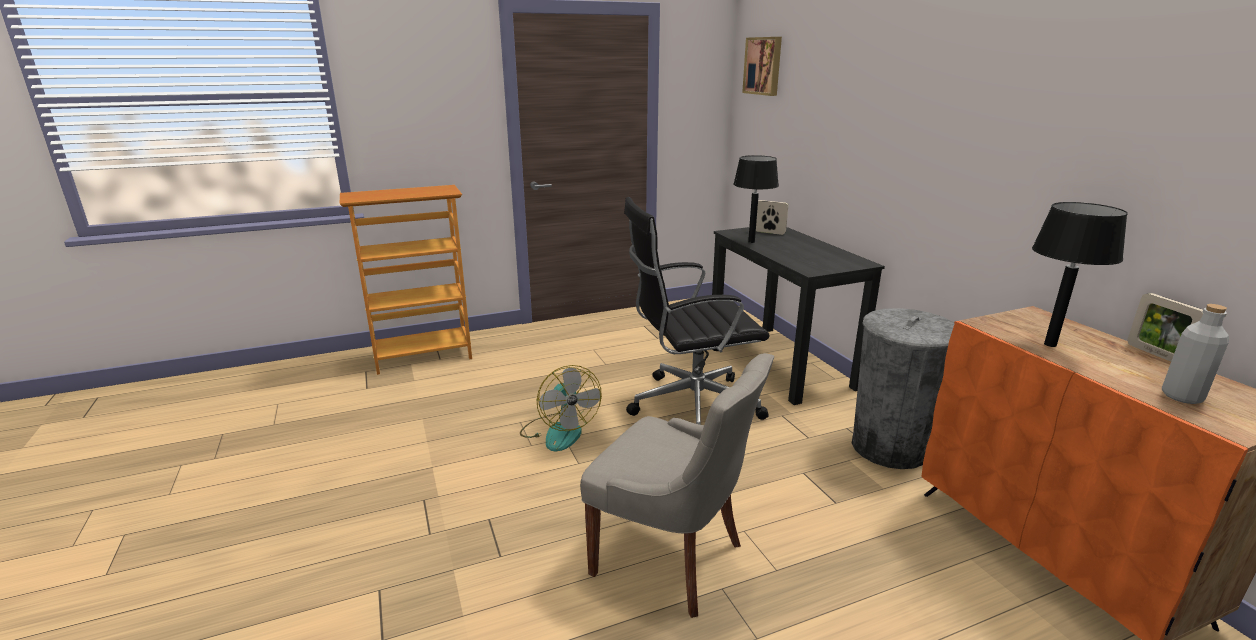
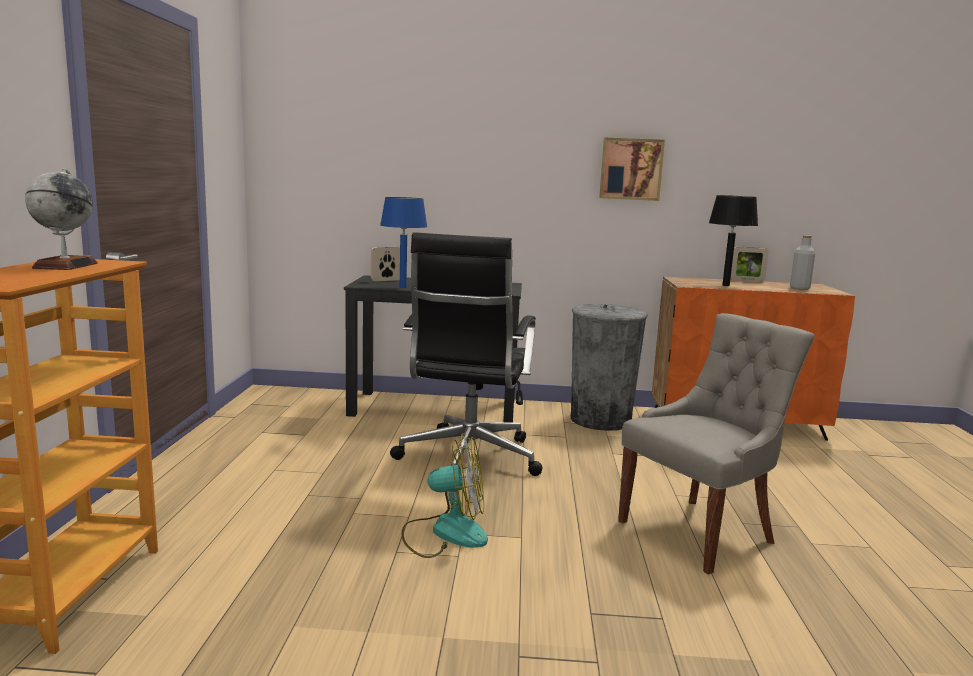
camera: 65 degrees left, 10 degrees down
(424, 191) = (65, 265): none -> globe
(751, 242) = (403, 287): black table lamp -> blue table lamp
(763, 66) = (307, 110): picture -> picture (631, 169)

